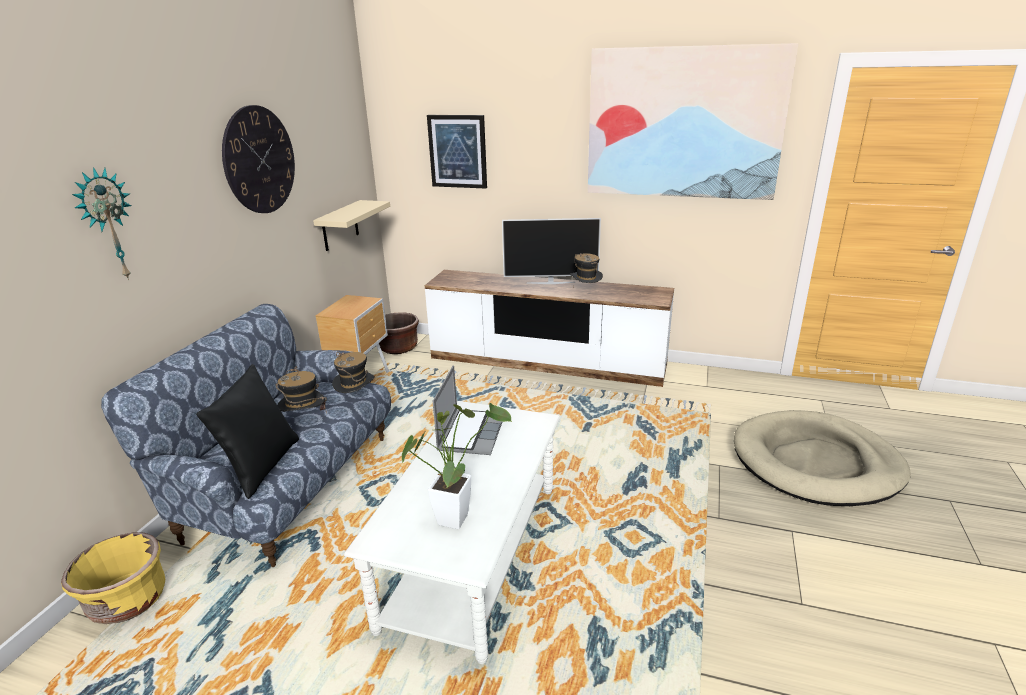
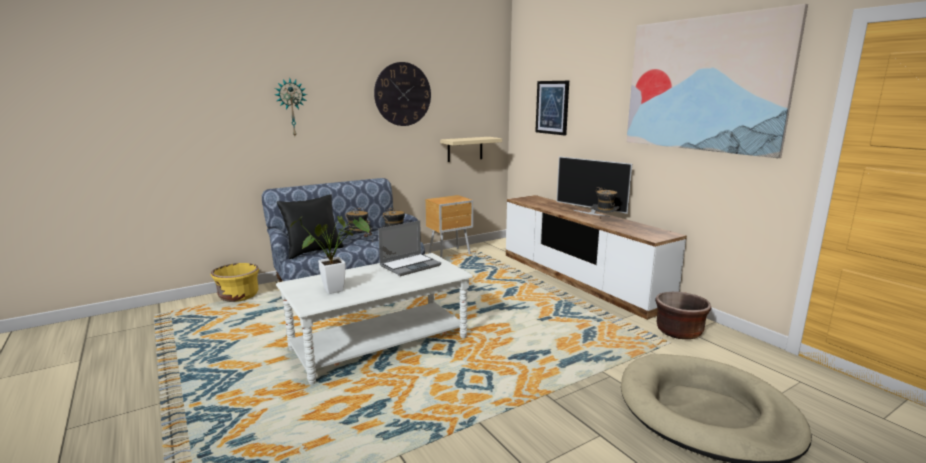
camera: 40 degrees right, 10 degrees down
(398, 348) = (495, 246): brown planter -> brown planter (679, 332)

